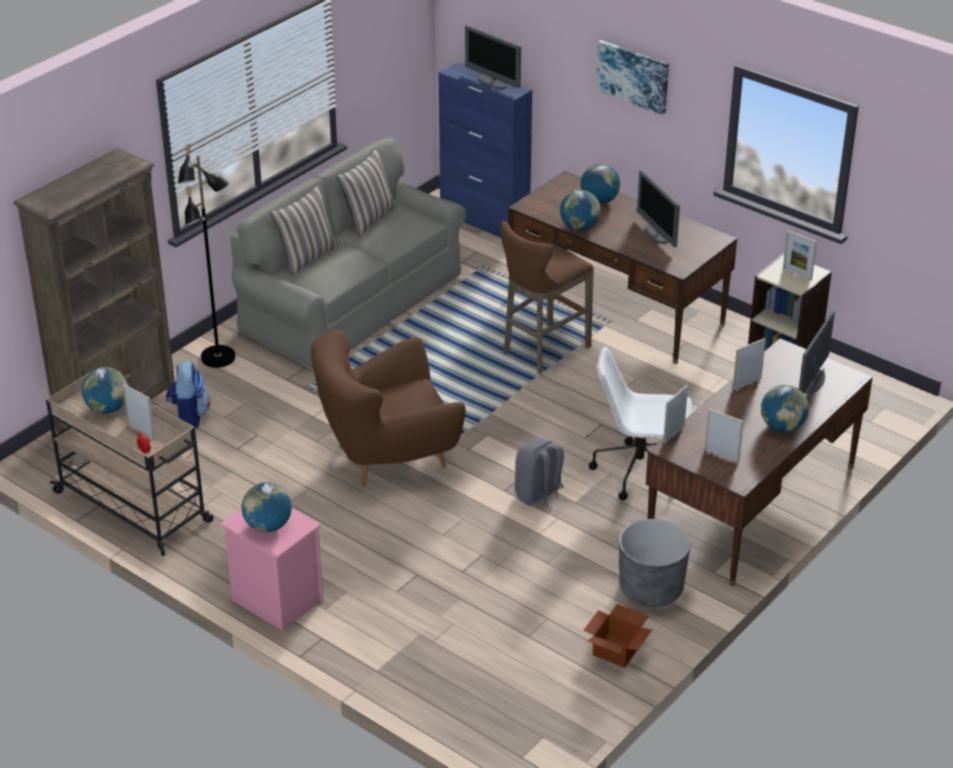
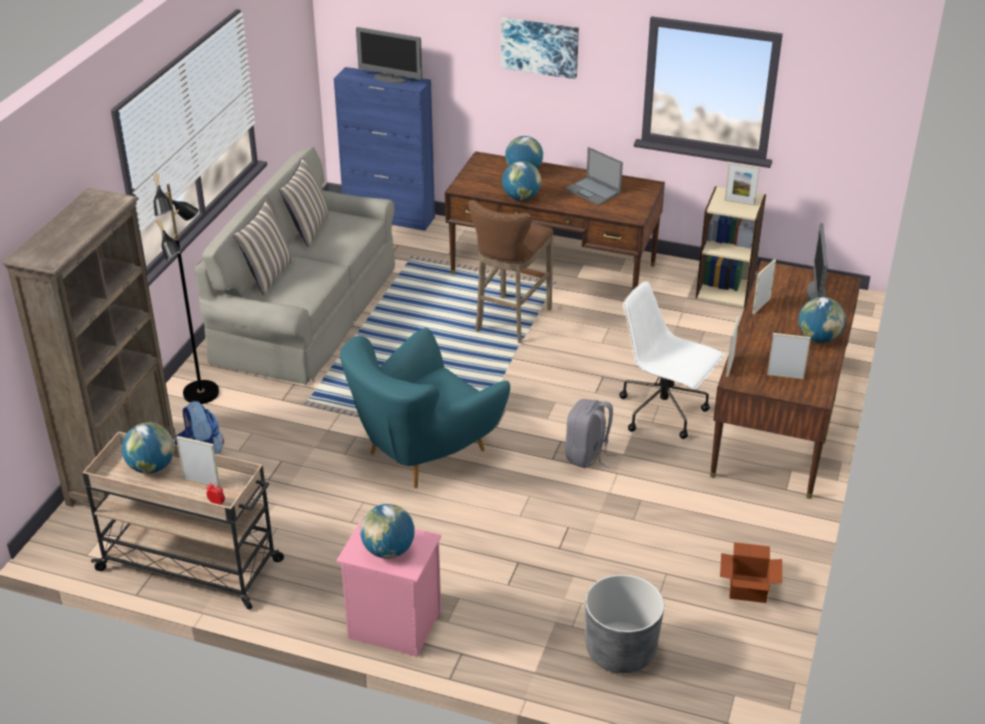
camera: 20 degrees left, 0 degrees up
(388, 457) = (424, 452): brown armchair -> turquoise armchair
(640, 472) = (664, 412): white office chair -> white office chair turned 45 degrees clockwise
(651, 589) = (742, 520): grey planter -> grey planter (620, 650)
(656, 234) = (593, 191): monitor -> laptop

